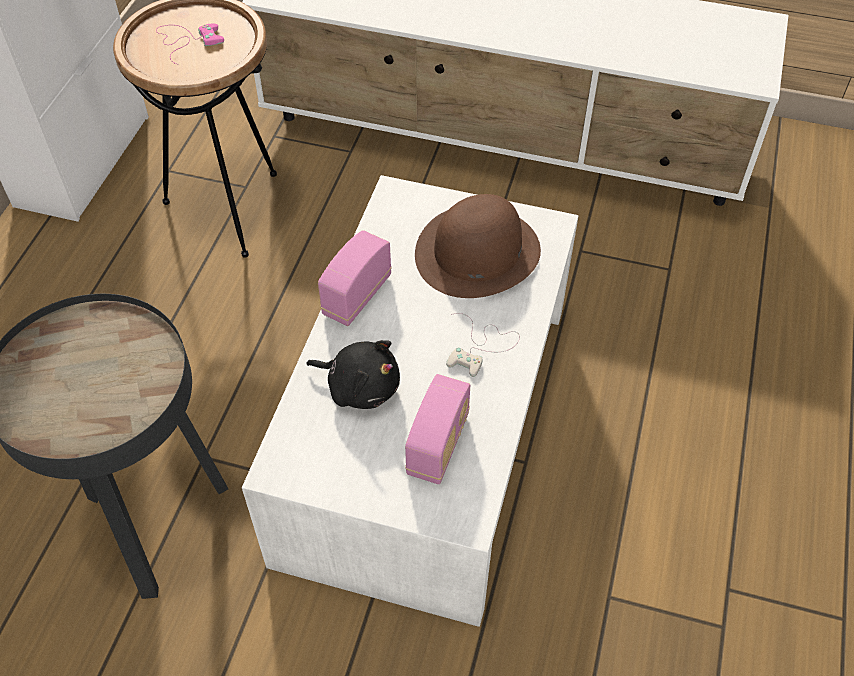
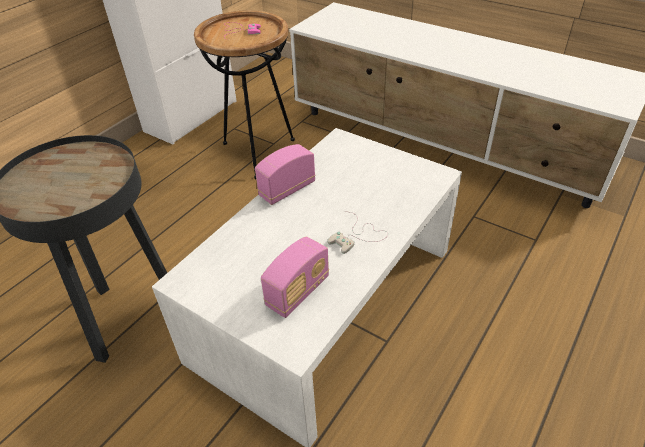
camera: 20 degrees right, 10 degrees down
(360, 386) = (262, 242): black plush toy -> none
(477, 252) = (380, 180): brown hat -> none

